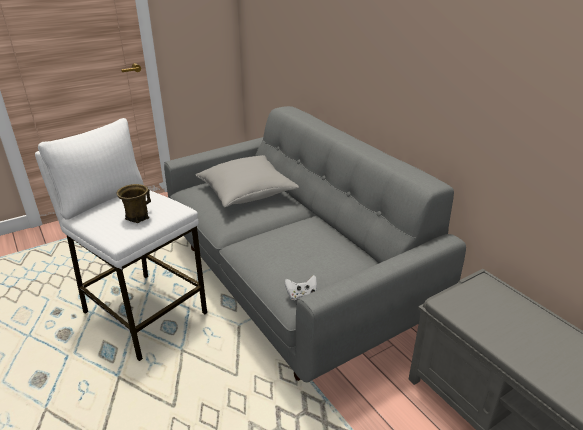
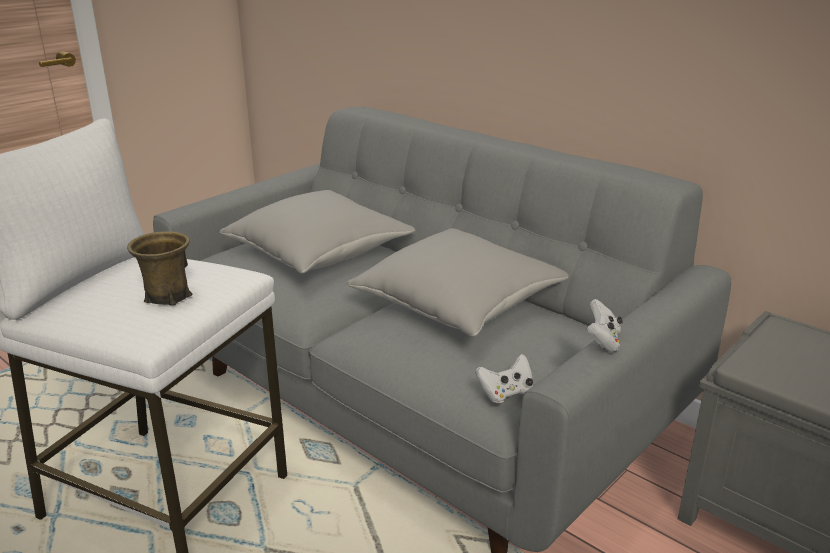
camera: 15 degrees left, 5 degrees down
(306, 236) = (459, 304): none -> grey pillow
(356, 276) = (602, 341): none -> white game controller

